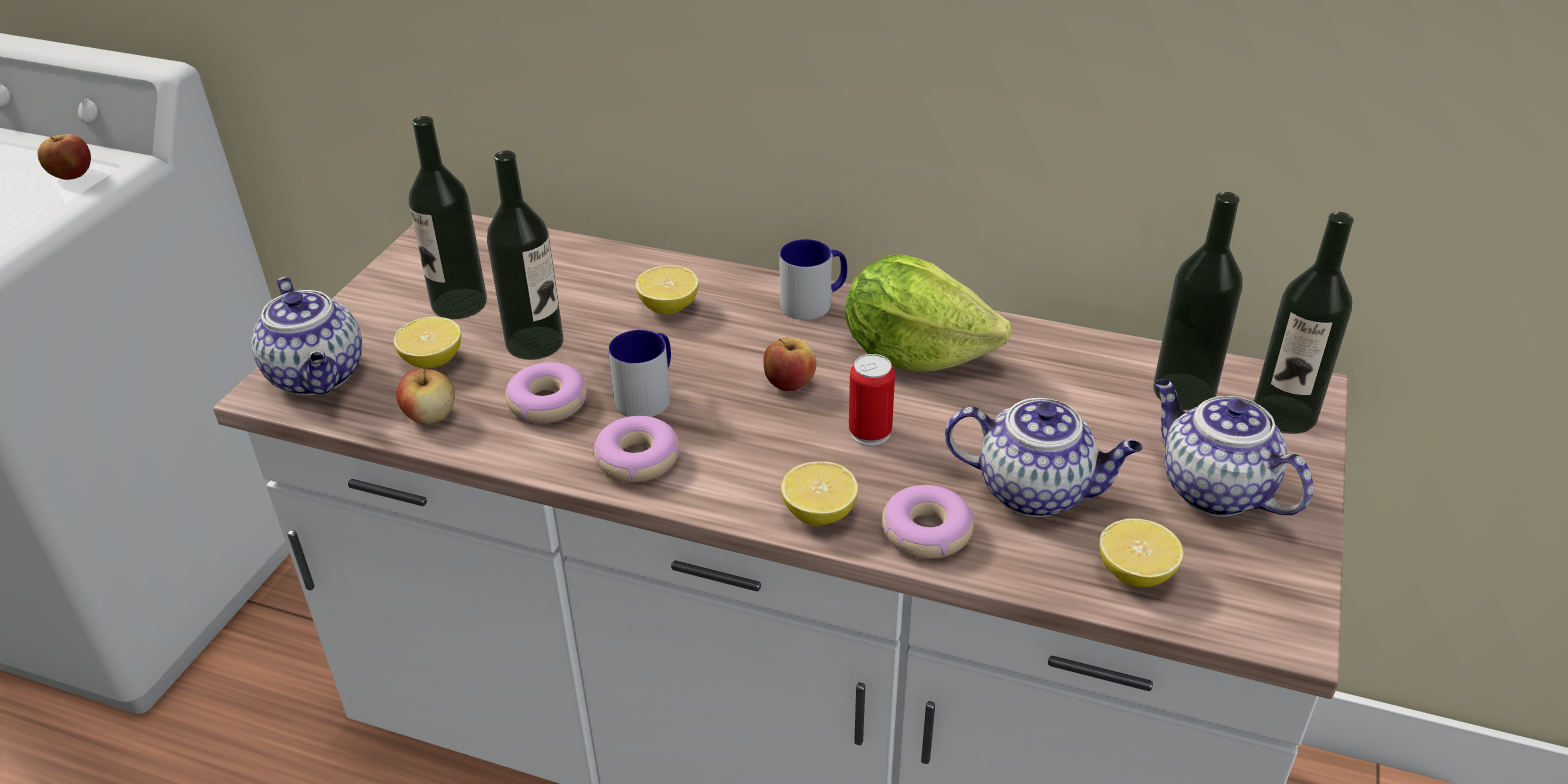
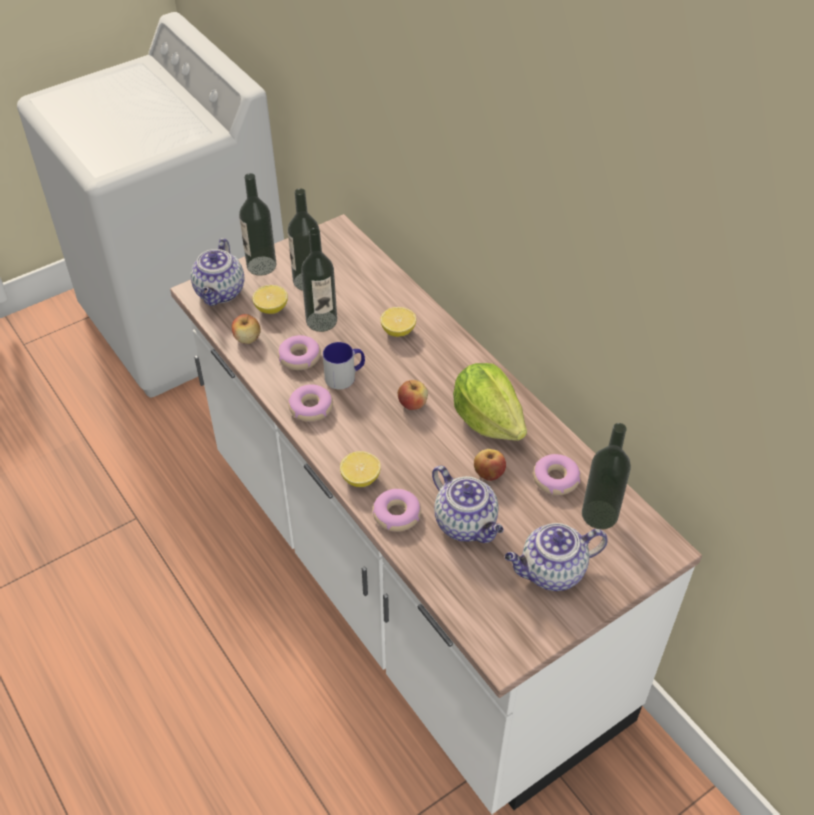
camera: 35 degrees right, 10 degrees up
(72, 175) = (188, 131): apple -> apple (489, 473)
(814, 302) = (469, 364): mug -> none
(870, 432) = (423, 451): can -> none
(1083, 379) = (555, 479): none -> donut
(1135, 574) = (466, 589): lemon -> none
(1212, 489) = (551, 572): teapot -> teapot turned 105 degrees counterclockwise
(1284, 414) = (637, 556): bottle -> bottle (261, 266)

